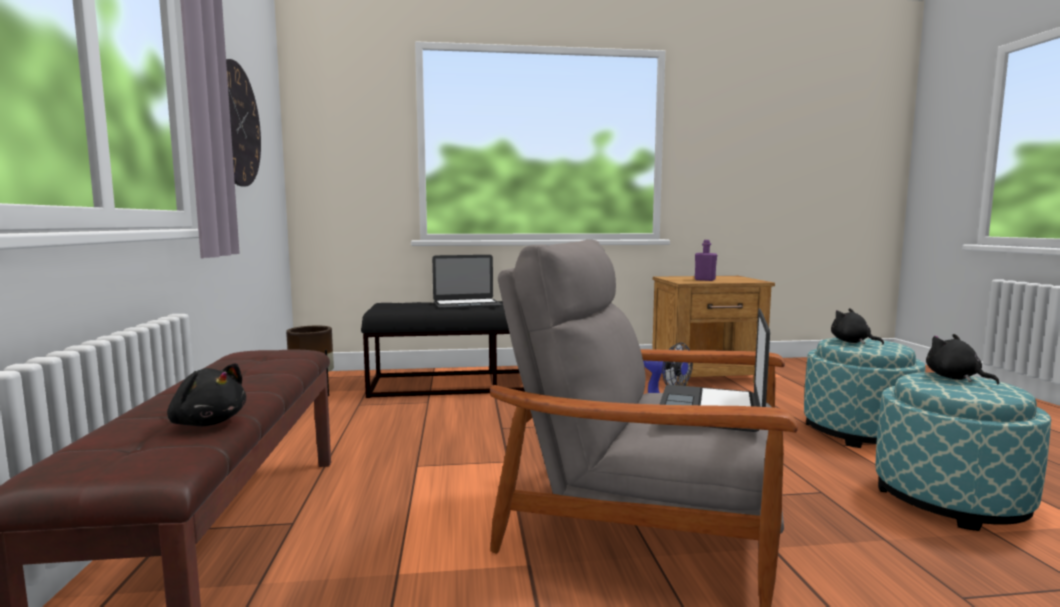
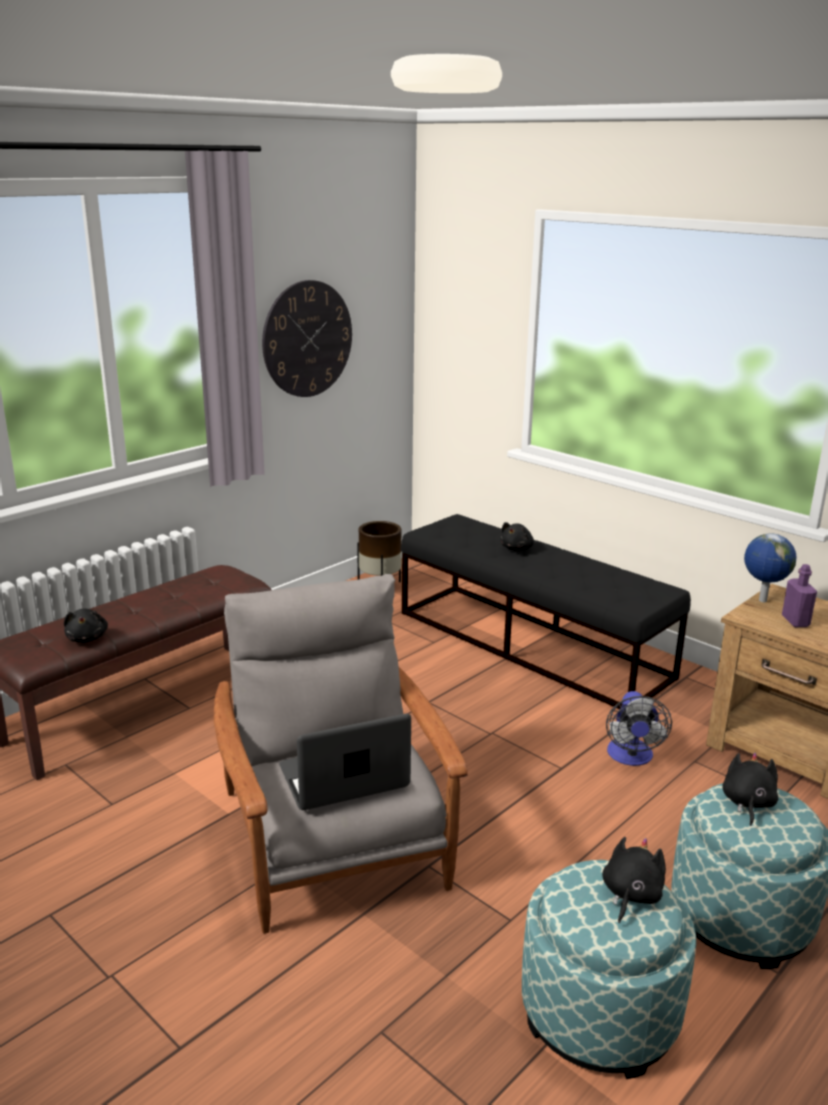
camera: 50 degrees right, 15 degrees up
(467, 304) = (517, 548): laptop -> black plush toy
(671, 279) = (762, 600): none -> globe

